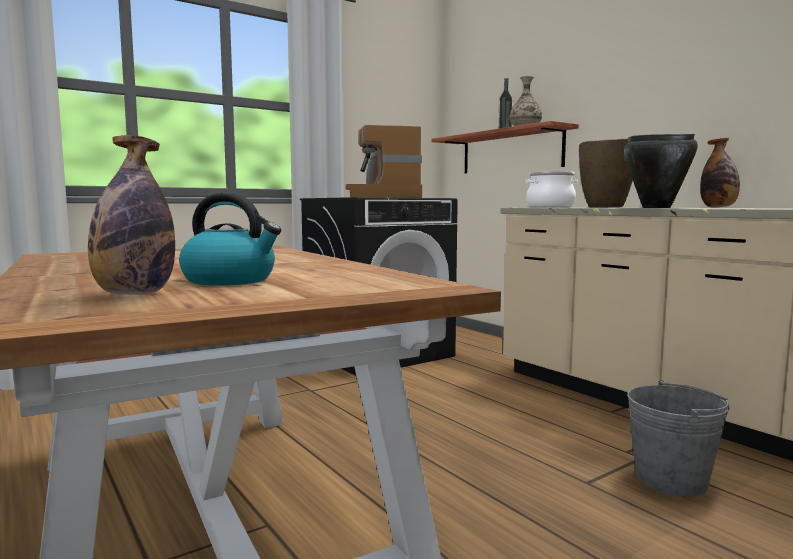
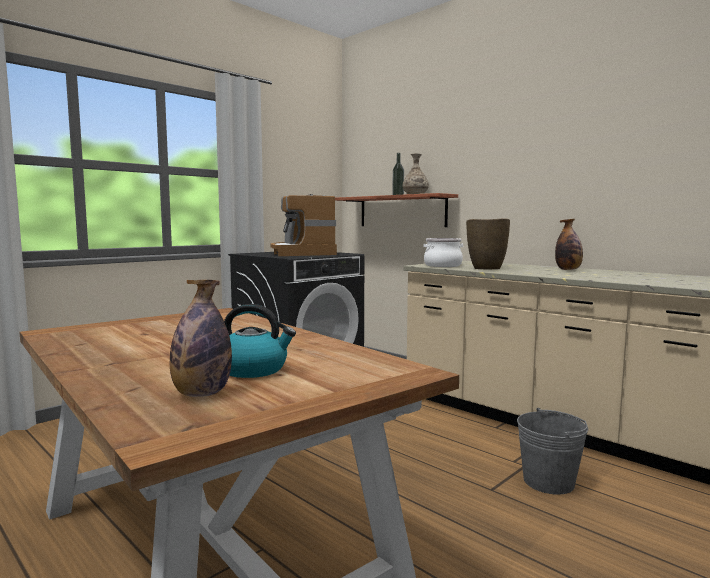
camera: 10 degrees left, 0 degrees up
(657, 207) = (527, 273): black cooking pot -> none

